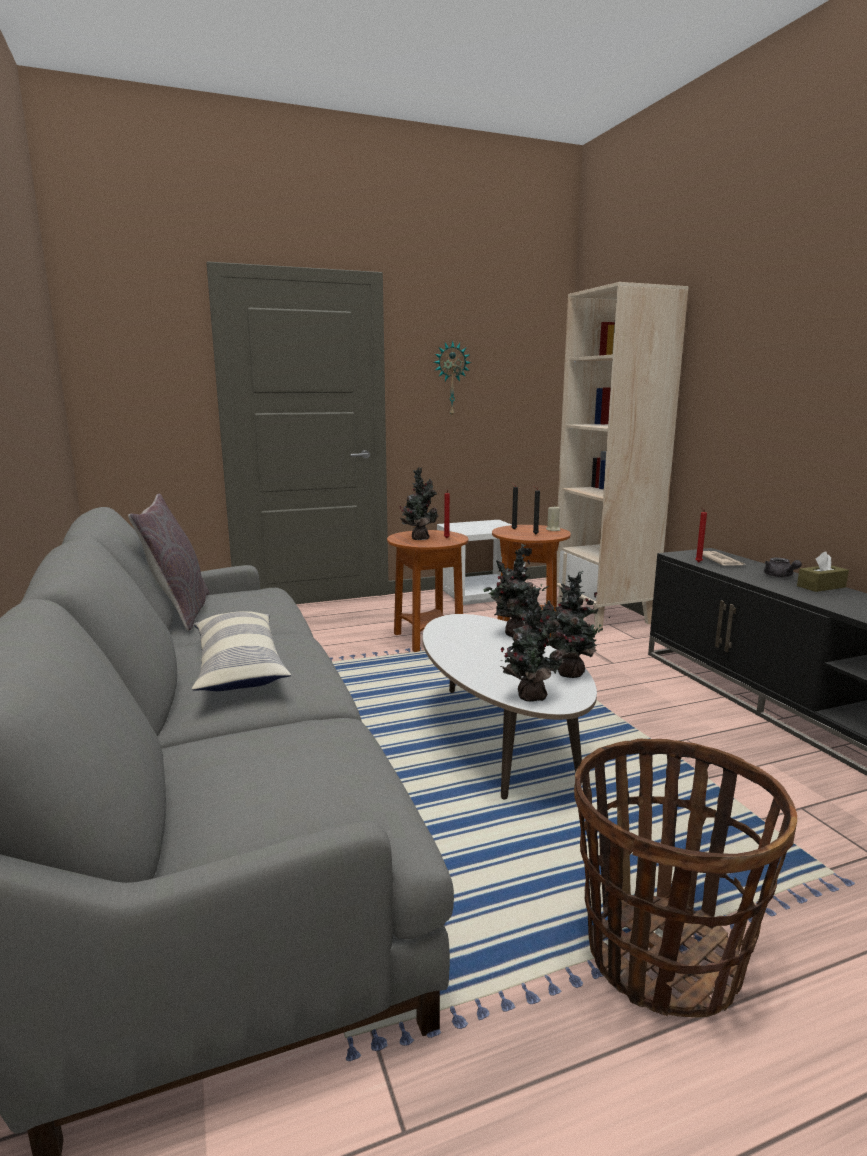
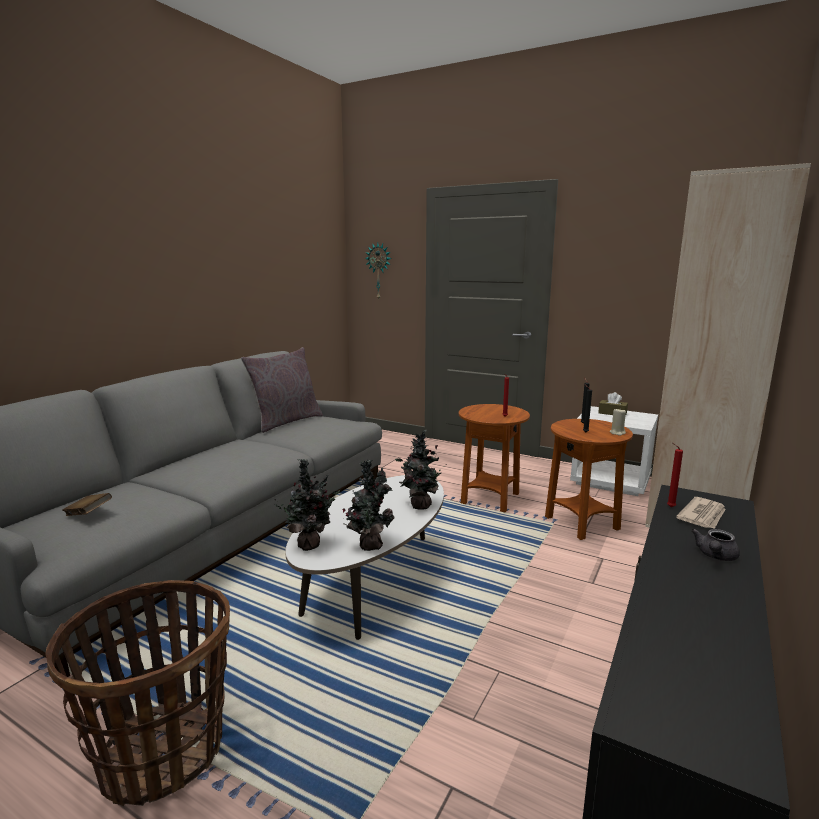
camera: 50 degrees right, 0 degrees up
(238, 667) = (218, 457): pillow -> none
(289, 782) = (89, 514): none -> brown book
(419, 538) = (485, 411): potted plant -> none
(451, 379) = (617, 272): wall clock -> wall clock (379, 271)
(821, 586) = (725, 587): brown tissue box -> brown tissue box (612, 413)

